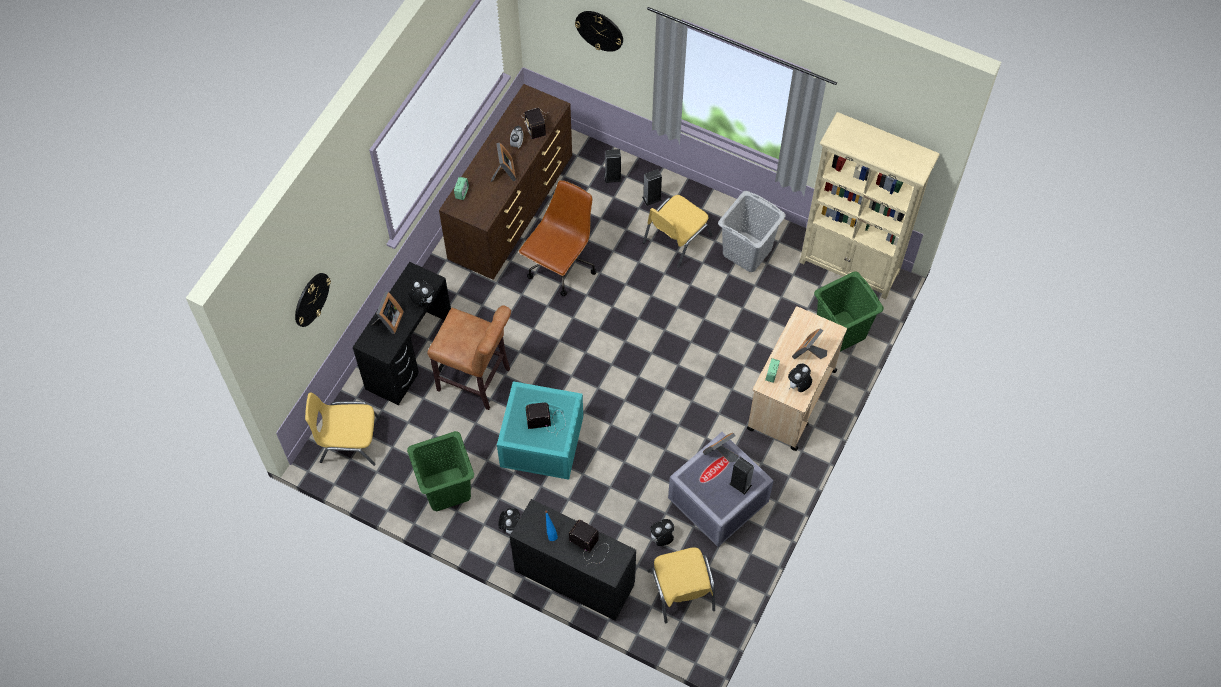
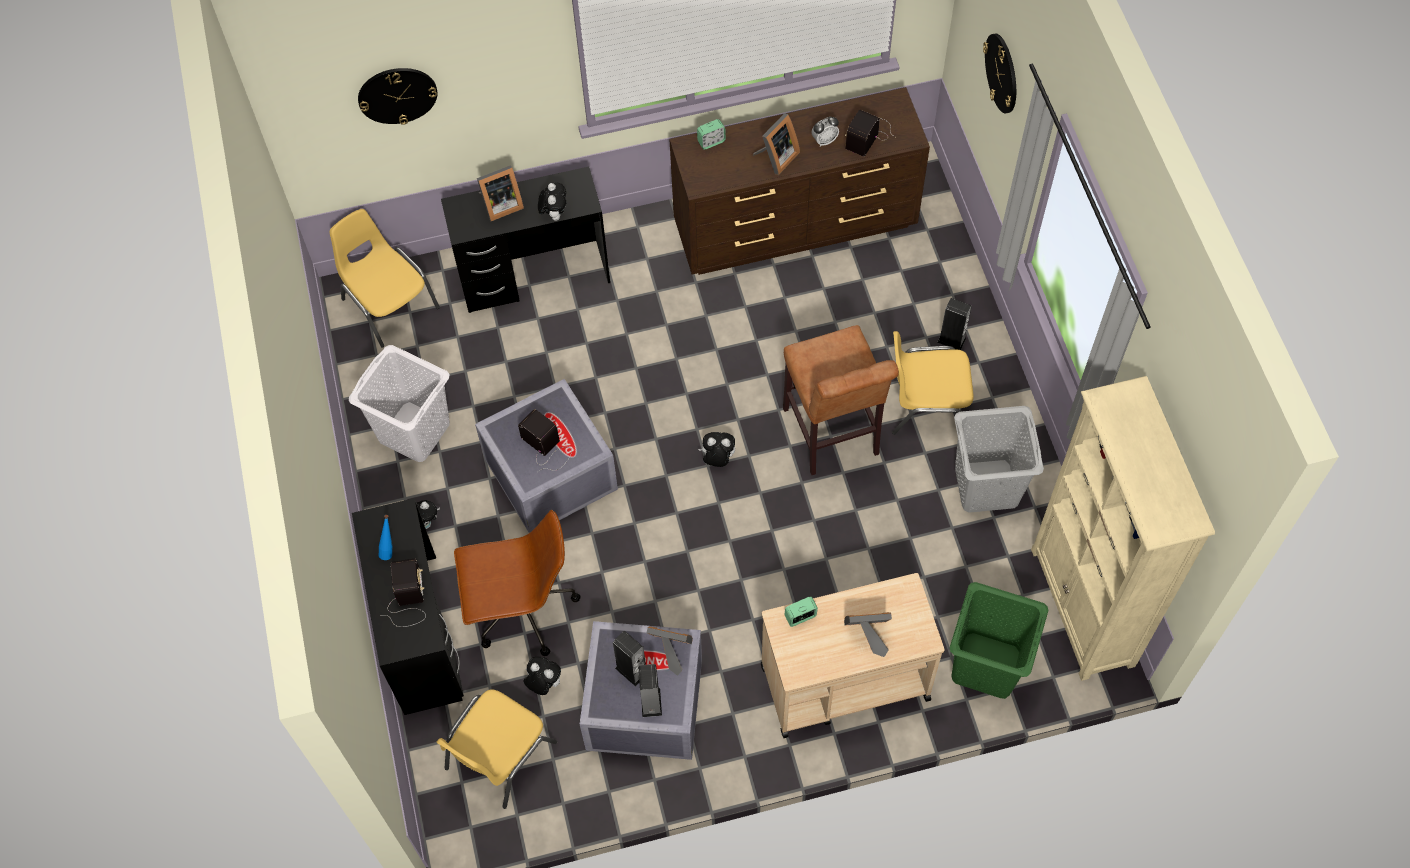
camera: 50 degrees right, 0 degrees up
(446, 488) = (414, 431): green laundry basket -> white laundry basket
(477, 381) = (564, 358): brown stool -> brown stool (832, 436)
(540, 442) = (548, 473): turquoise storage box -> grey storage box
(560, 267) = (775, 323): brown office chair -> brown office chair (521, 610)
(613, 177) = (937, 283): speaker -> speaker (631, 670)
(798, 386) = (813, 657): plush toy -> plush toy (717, 459)

